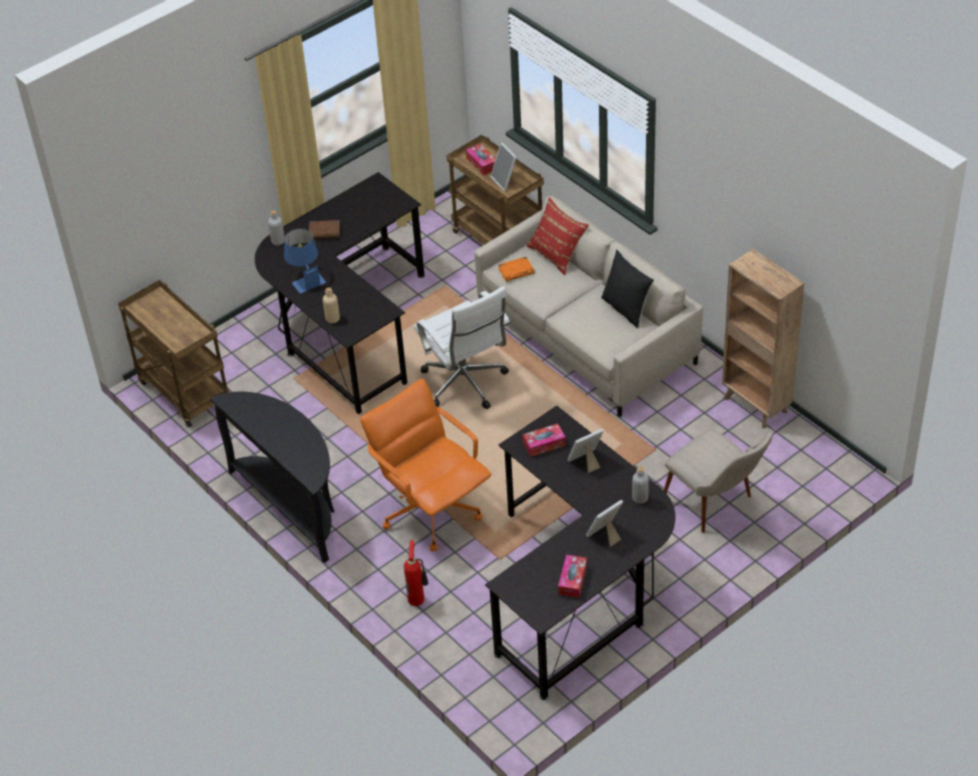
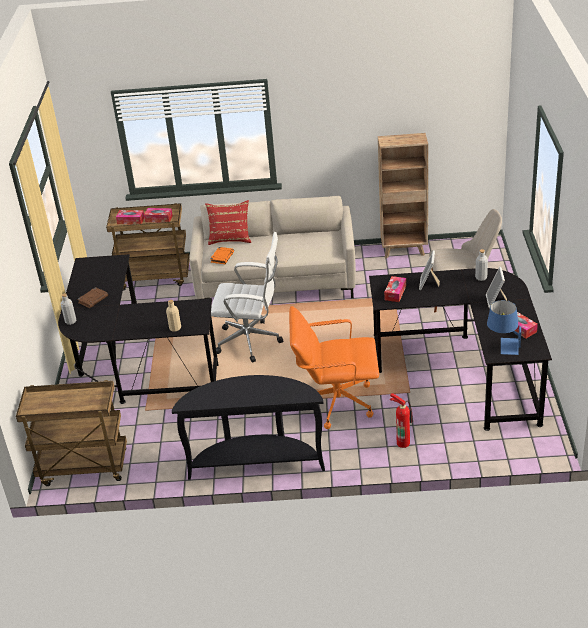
camera: 50 degrees left, 10 degrees down
(305, 278) = (122, 324): blue table lamp -> blue table lamp (503, 346)
(506, 181) = (159, 218): picture frame -> tissue box
(626, 308) = (308, 234): black pillow -> none

